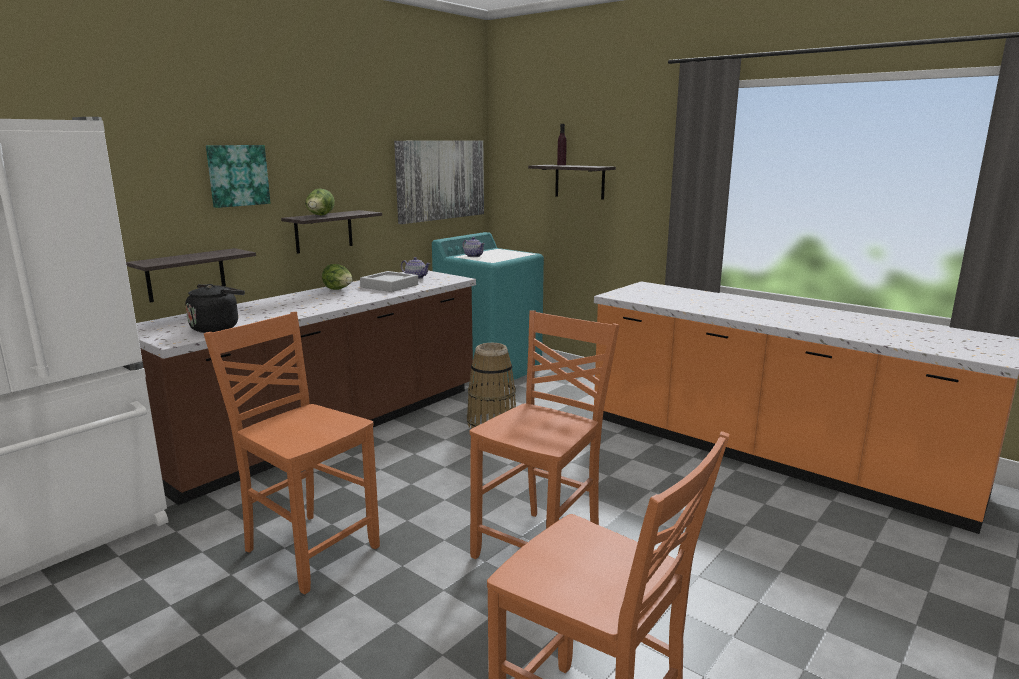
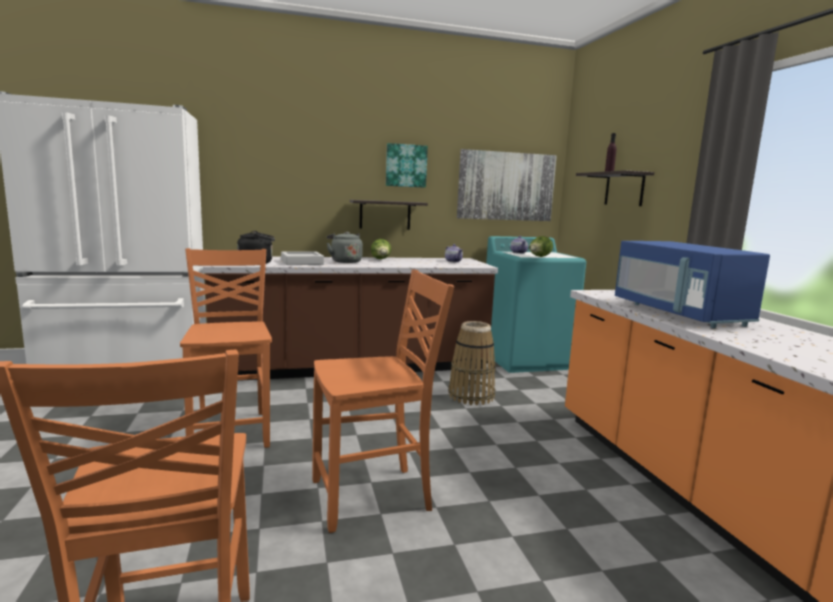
camera: 35 degrees right, 5 degrees down
(186, 275) = (271, 230): shelf -> none
(237, 175) = (318, 164): picture -> picture (406, 165)
(310, 301) = (345, 261): none -> grey kettle
(320, 216) = (376, 200): lettuce -> lettuce (539, 257)
(389, 286) = (420, 262): grey tray -> grey tray (302, 262)
(710, 306) = (679, 314): none -> blue microwave

